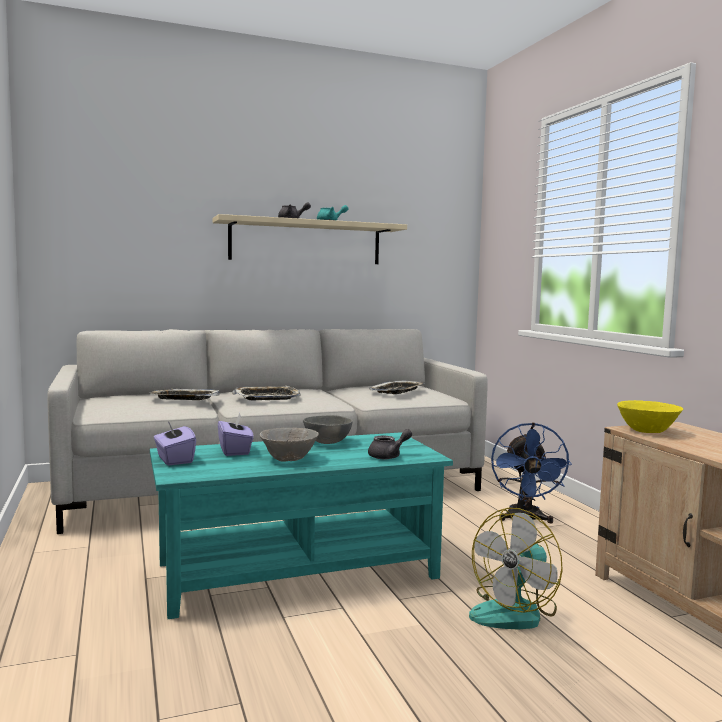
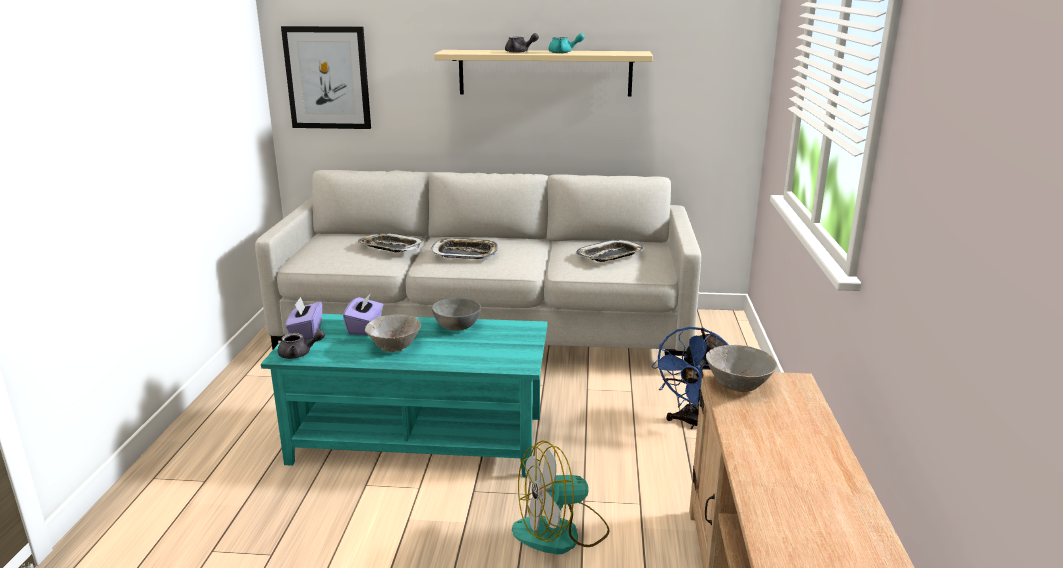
camera: 25 degrees right, 15 degrees up
(90, 240) = (327, 78): none -> picture
(389, 456) = (485, 358): grey teapot -> grey teapot (299, 354)
(648, 431) = (738, 386): yellow bowl -> grey bowl

